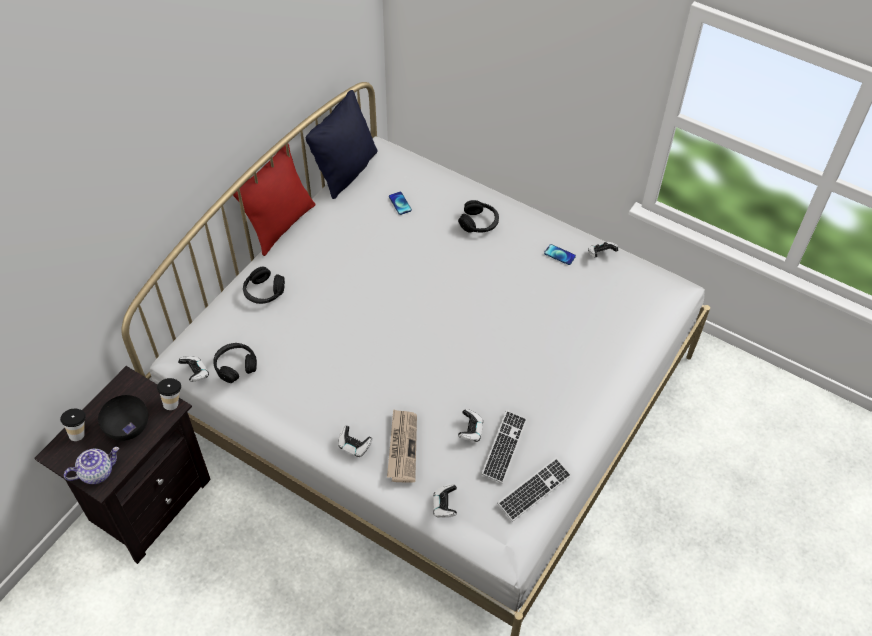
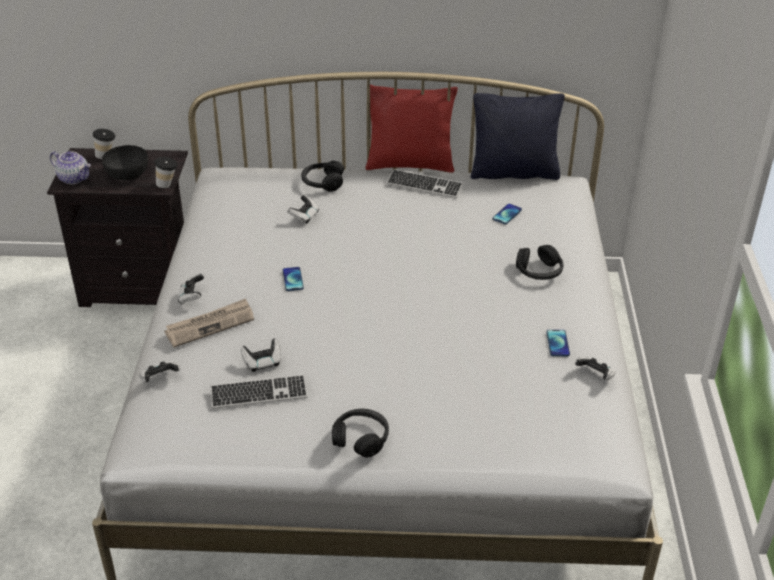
camera: 60 degrees right, 15 degrees down
(195, 373) = (206, 185): game controller -> game controller (304, 216)
(235, 366) = (229, 200): black headphones -> black headphones (361, 438)
(383, 369) = (293, 279): none -> phone
(534, 490) = (220, 437): keyboard -> keyboard (424, 185)

